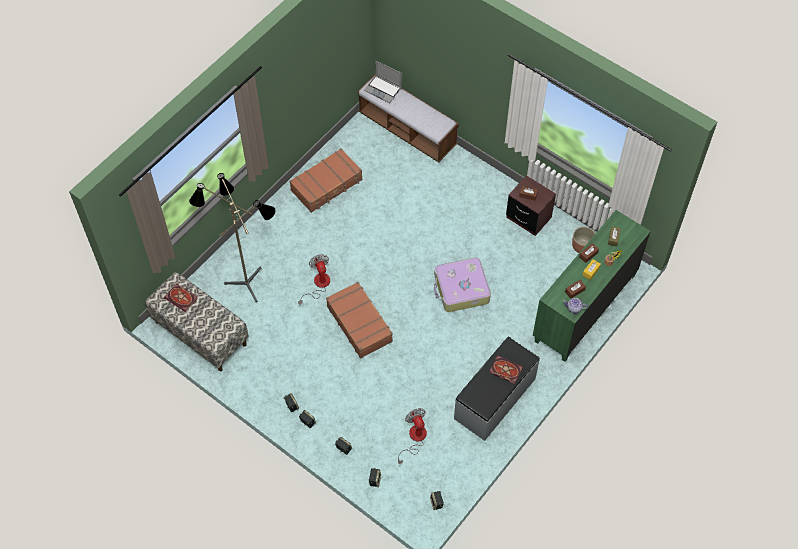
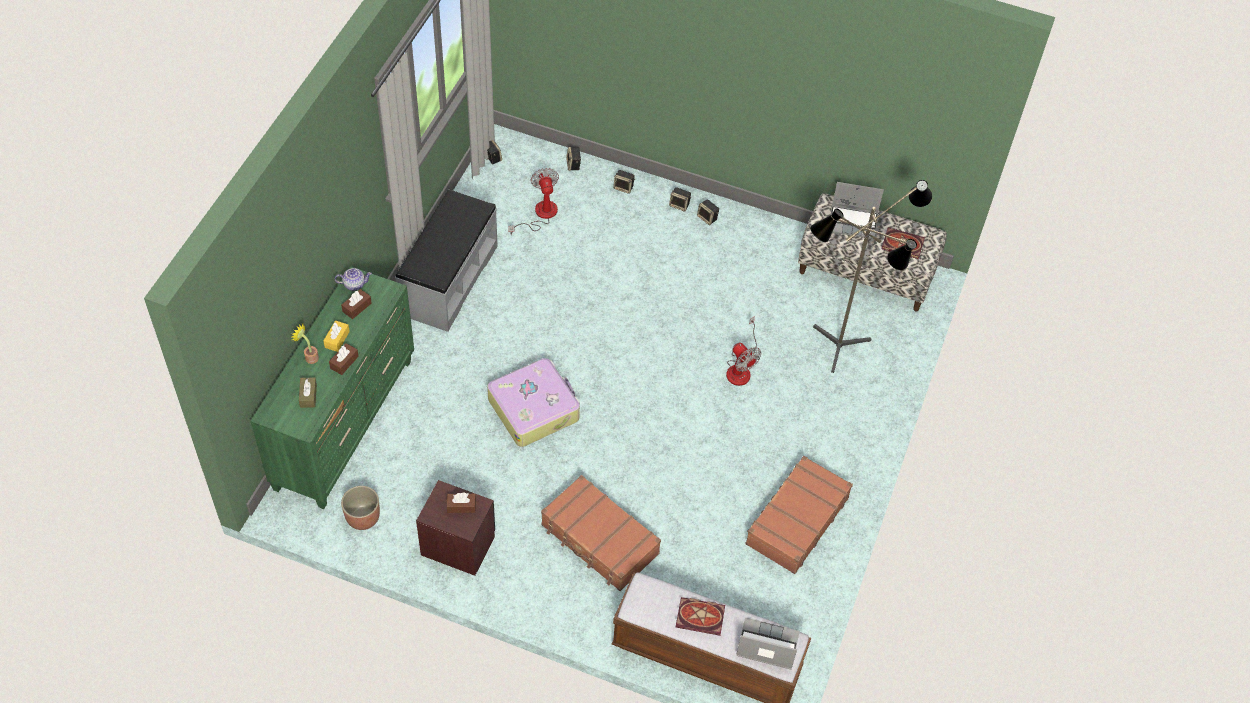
camera: 160 degrees right, 5 degrees down
(205, 323) = (853, 222): none -> laptop
(360, 323) = (661, 331): brown suitcase -> brown suitcase (599, 540)
(414, 439) = (540, 215): fan -> fan turned 150 degrees counterclockwise
(504, 370) = (439, 247): book -> book (701, 617)

